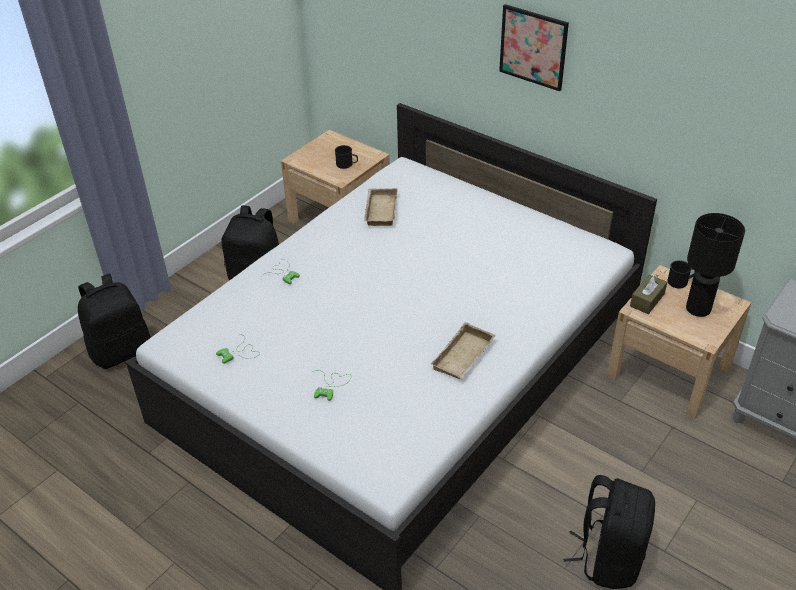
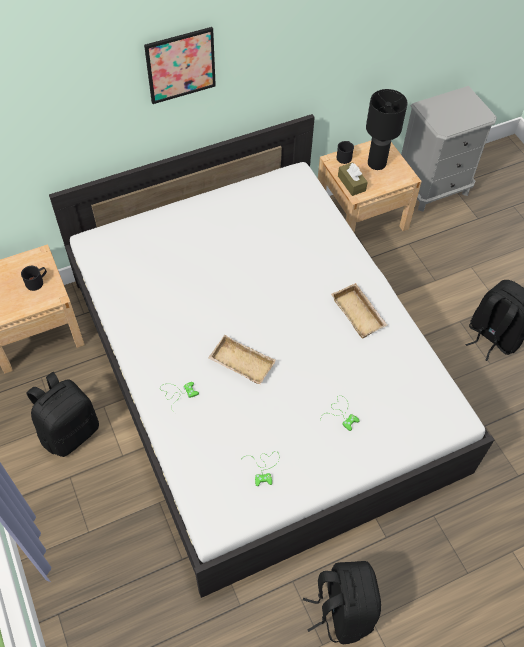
camera: 65 degrees left, 15 degrees up
(121, 351) = (88, 591): black backpack -> black backpack (341, 610)
(379, 210) = (144, 286): beige tray -> beige tray (240, 364)

